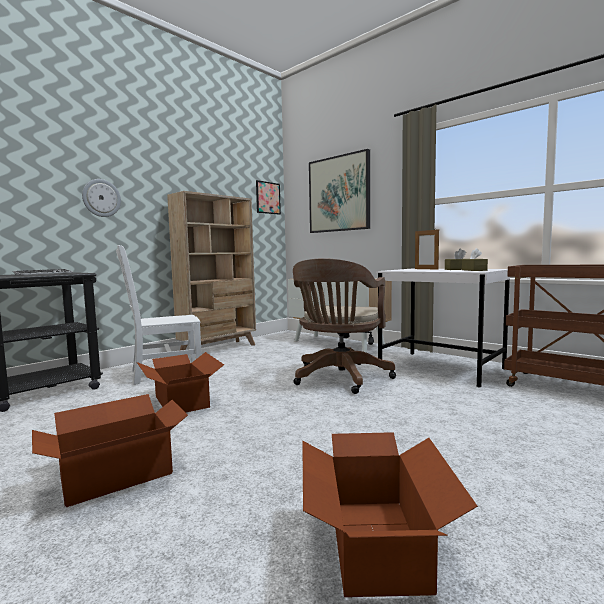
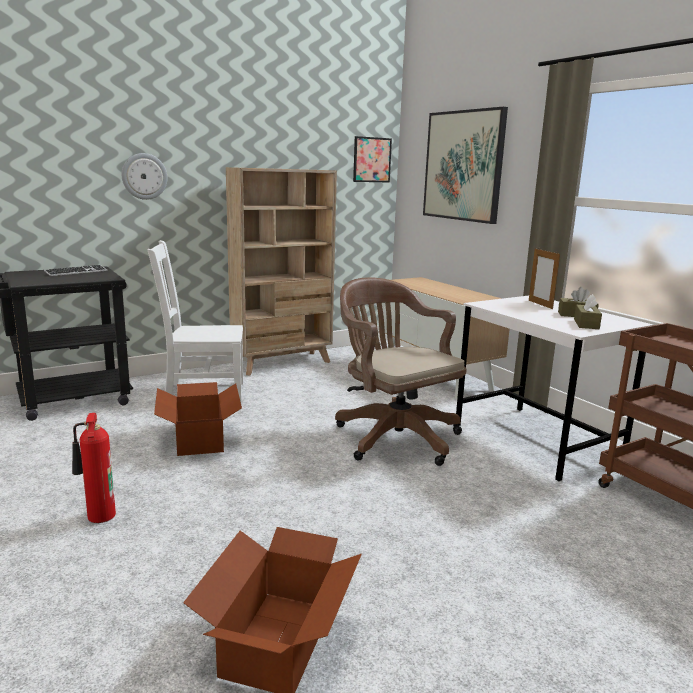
camera: 15 degrees right, 10 degrees up
(115, 475) = (98, 517): cardboard box -> fire extinguisher
(340, 379) = (393, 436): brown office chair -> brown office chair turned 105 degrees clockwise

